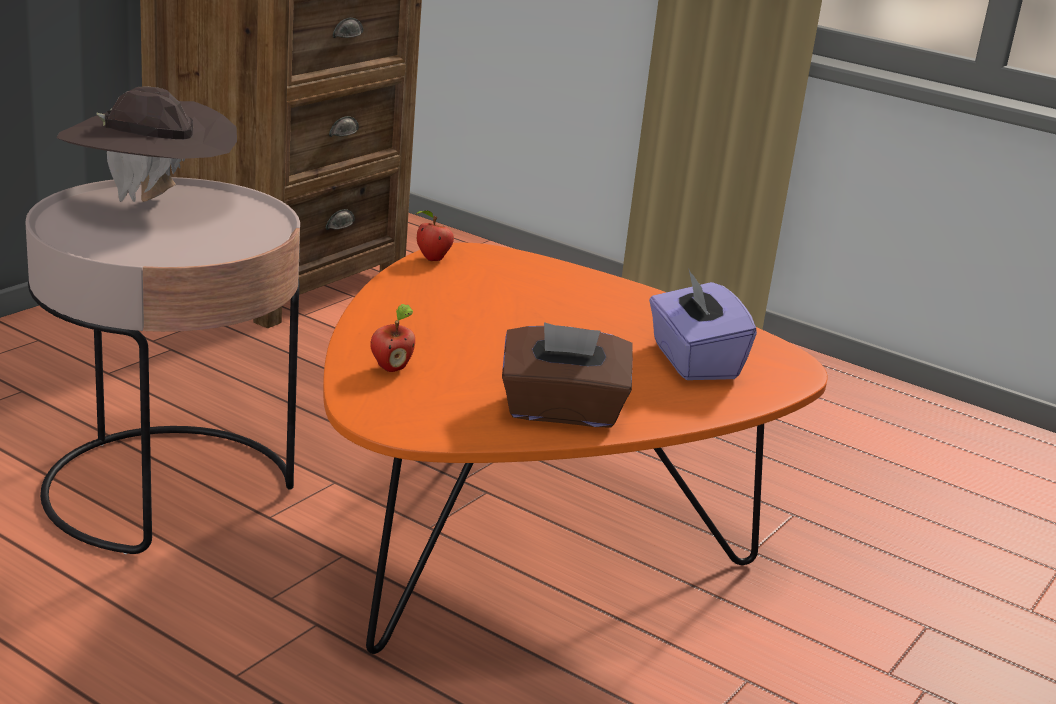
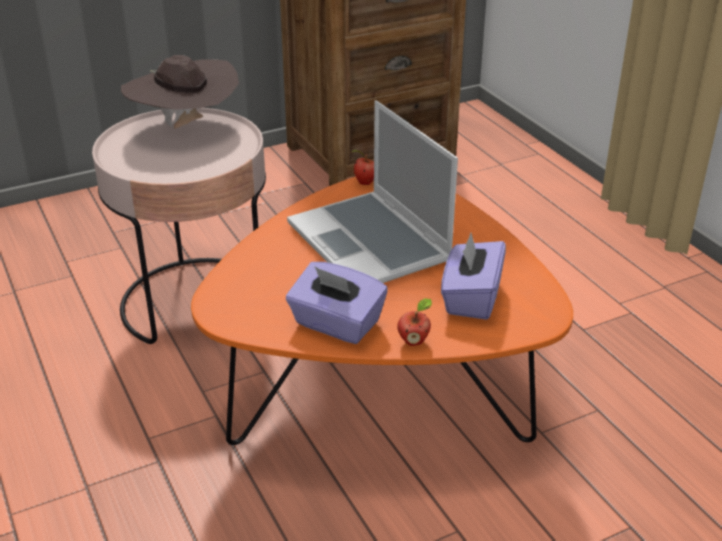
camera: 30 degrees right, 10 degrees up
(391, 367) = (258, 269): apple -> apple (414, 341)
(512, 322) = (371, 244): none -> laptop
(562, 412) = (336, 324): brown tissue box -> purple tissue box

